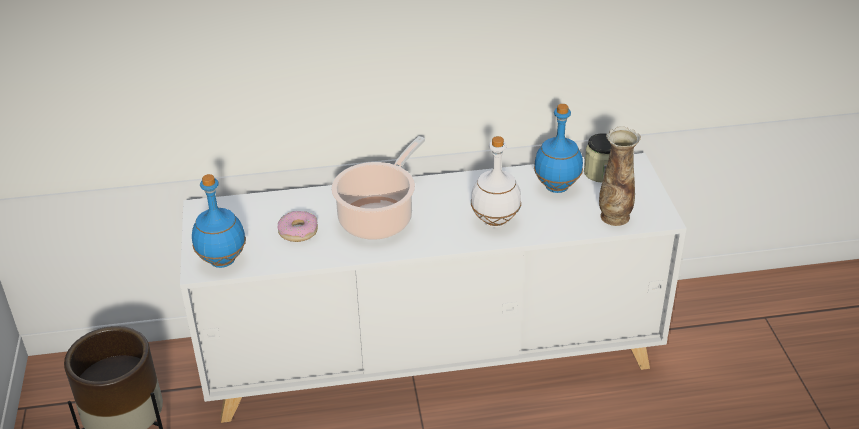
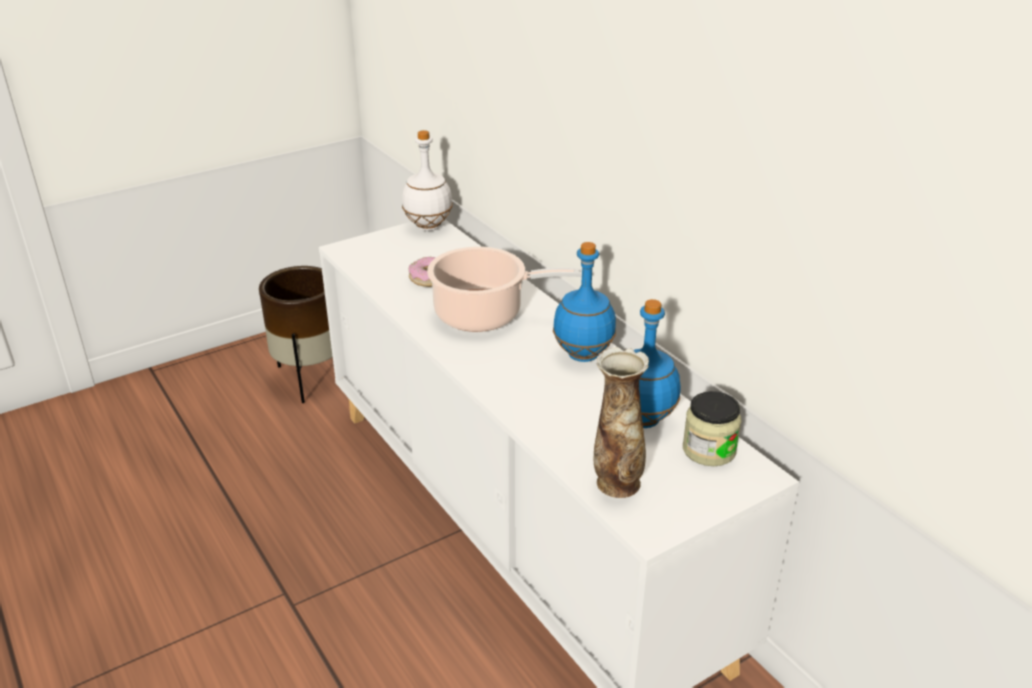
camera: 65 degrees right, 5 degrees down
(223, 261) = (361, 255): blue bottle -> blue bottle (582, 355)
(494, 221) = (533, 389): white bottle -> white bottle (427, 226)

